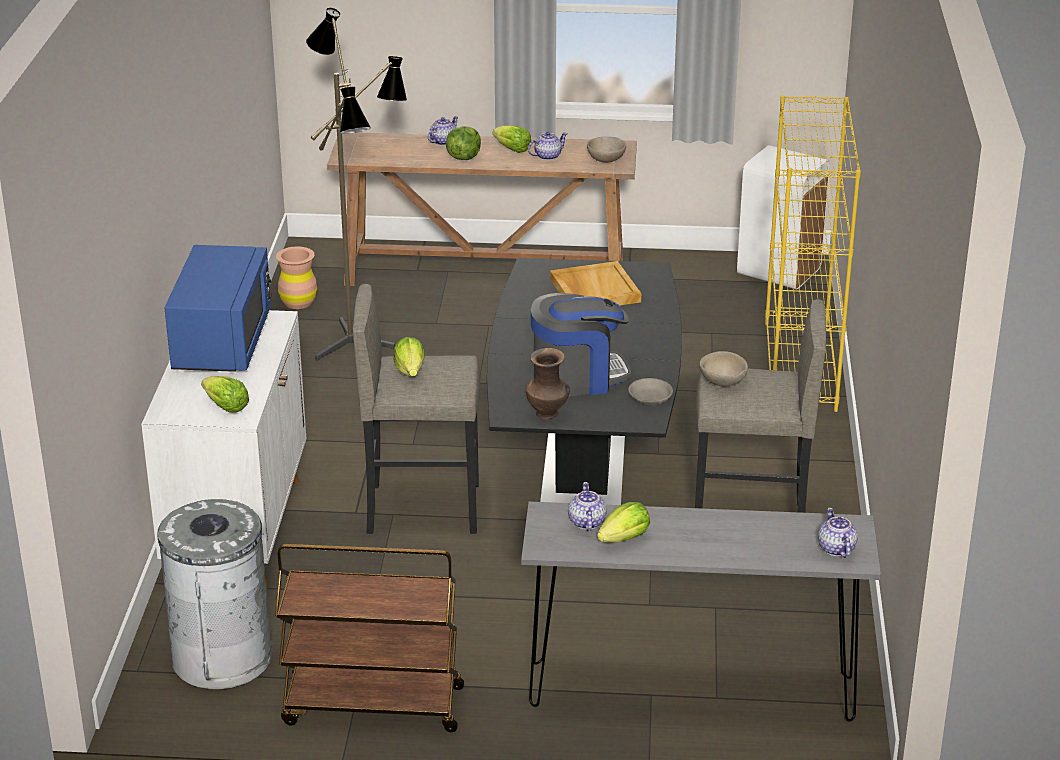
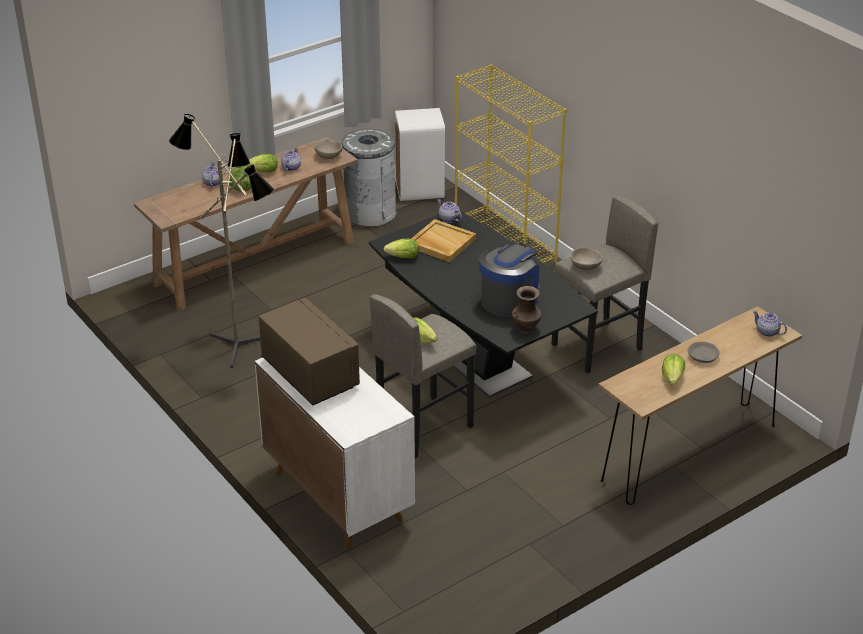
camera: 40 degrees left, 5 degrees up
(222, 342) = (309, 374): blue microwave -> brown microwave
(222, 658) = (439, 575): grey trash can -> grey trash can (370, 213)
(226, 407) = (377, 412): lettuce -> lettuce (403, 257)
(298, 302) = (165, 335): brown vase -> none
(372, 706) = (554, 553): brown cart -> none
(586, 522) = (642, 379): teapot -> teapot (449, 219)
(649, 398) = (562, 294): grey bowl -> grey bowl (703, 357)
(691, 692) = (689, 453): grey console table -> brown console table

